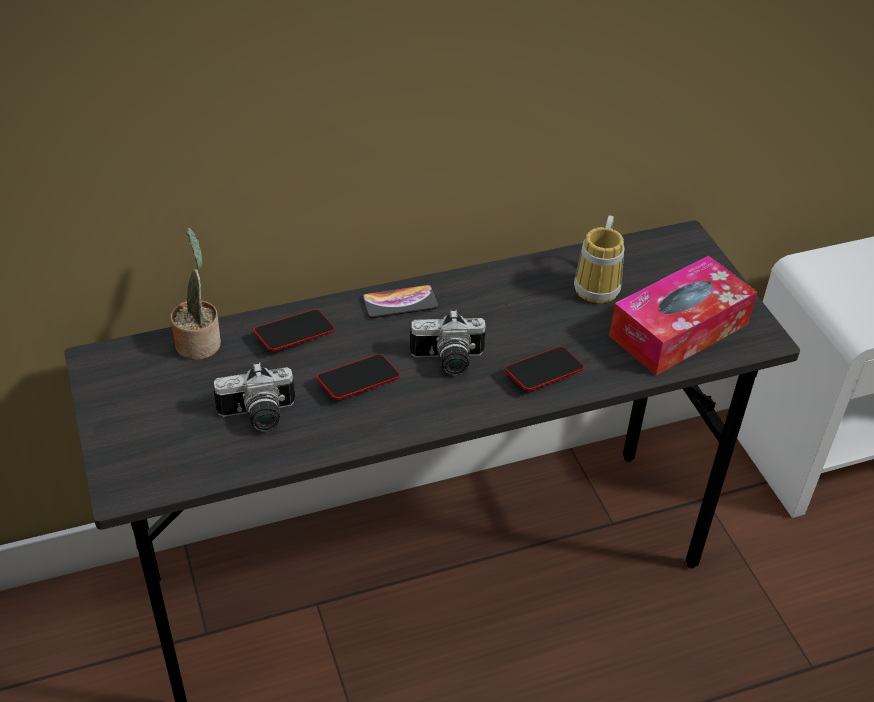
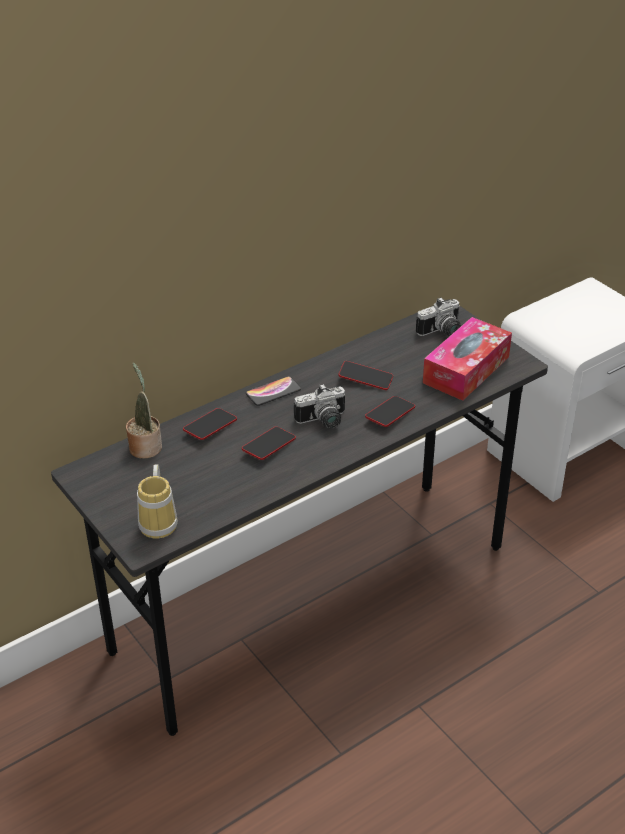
camera: 15 degrees left, 5 degrees down
(258, 417) = (211, 483): camera -> camera (442, 332)
(532, 311) = (365, 379): none -> phone
(600, 285) = (403, 353): mug -> mug (161, 521)

